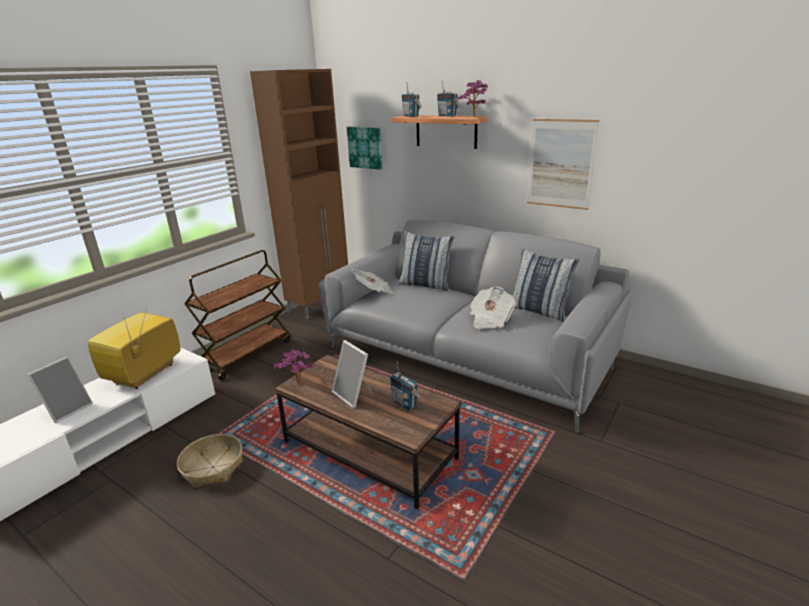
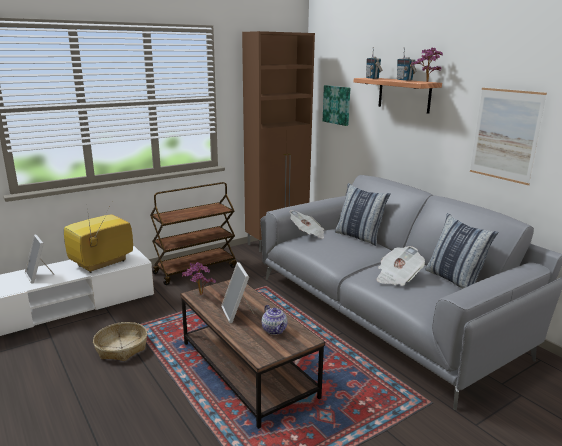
camera: 20 degrees right, 5 degrees down
(68, 409) = (39, 276): picture frame -> picture frame turned 90 degrees clockwise
(404, 403) = (275, 330): radio -> teapot

